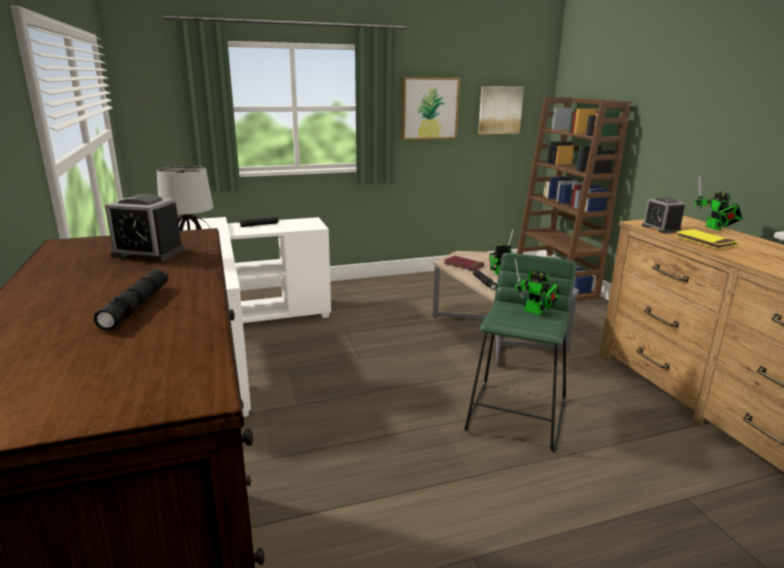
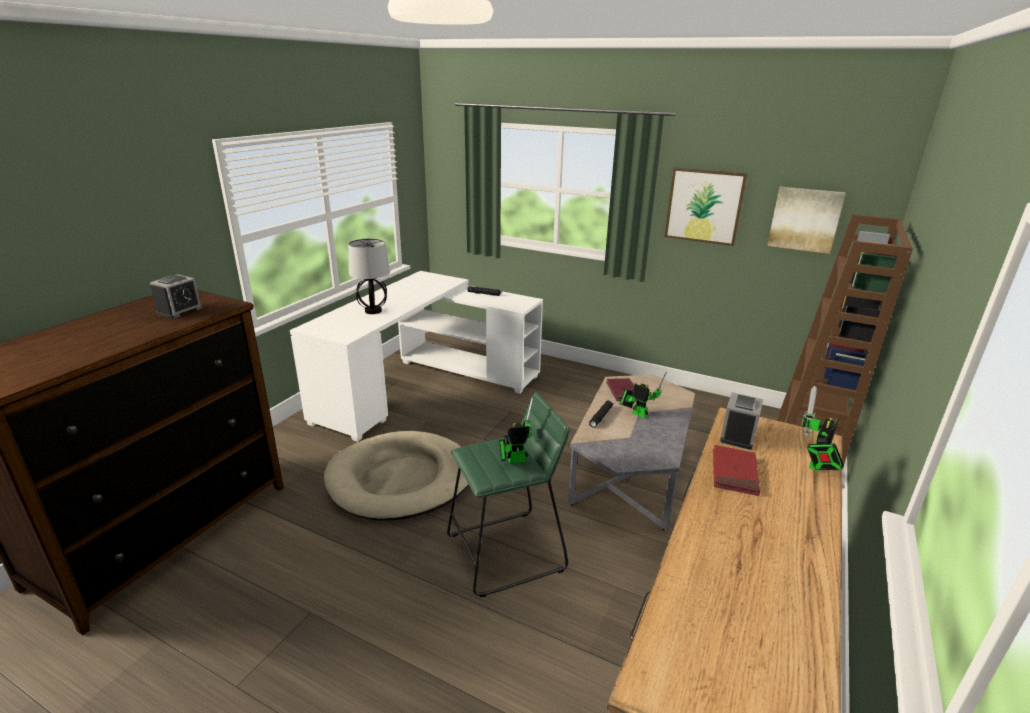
camera: 45 degrees right, 5 degrees up
(136, 306) = (90, 343): black flashlight -> none
(148, 253) = (180, 311): alarm clock -> alarm clock turned 120 degrees counterclockwise
(350, 419) = (401, 479): none -> beige dog bed
(536, 312) = (514, 460): toy robot -> toy robot turned 90 degrees clockwise
(704, 241) = (734, 472): yellow book -> red book

